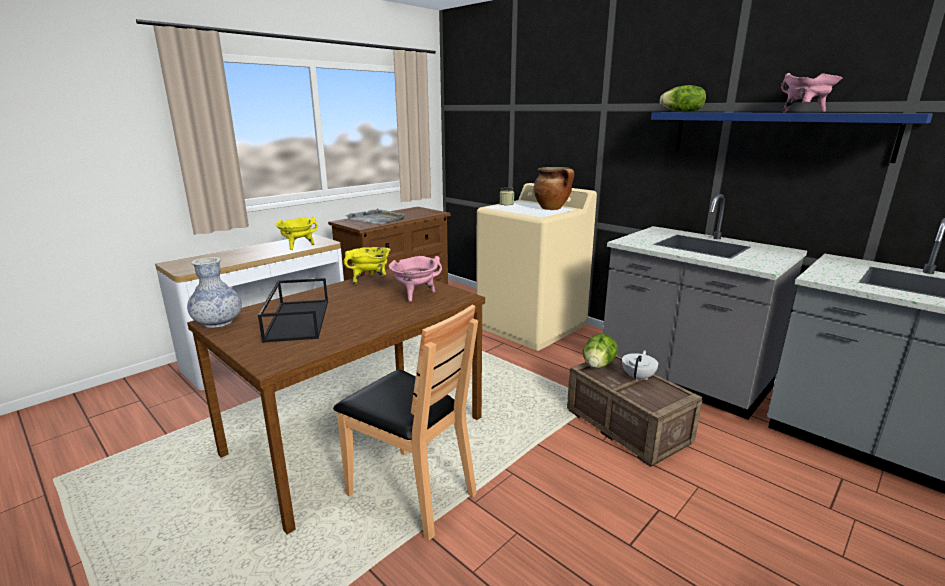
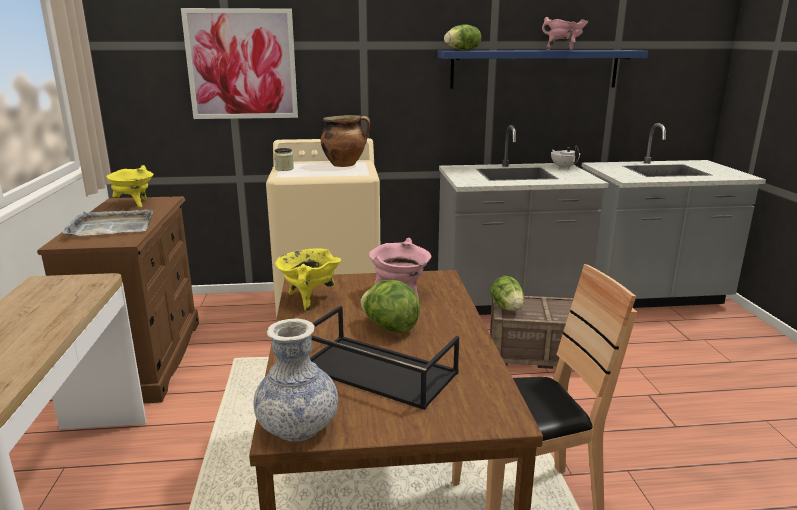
camera: 50 degrees left, 0 degrees up
(298, 246) = (68, 299): yellow cooking pot -> yellow cooking pot (134, 204)
(359, 307) = (389, 327): none -> lettuce
(518, 122) = (241, 64): none -> picture
(638, 377) = (543, 303): white teapot -> white teapot (564, 167)

